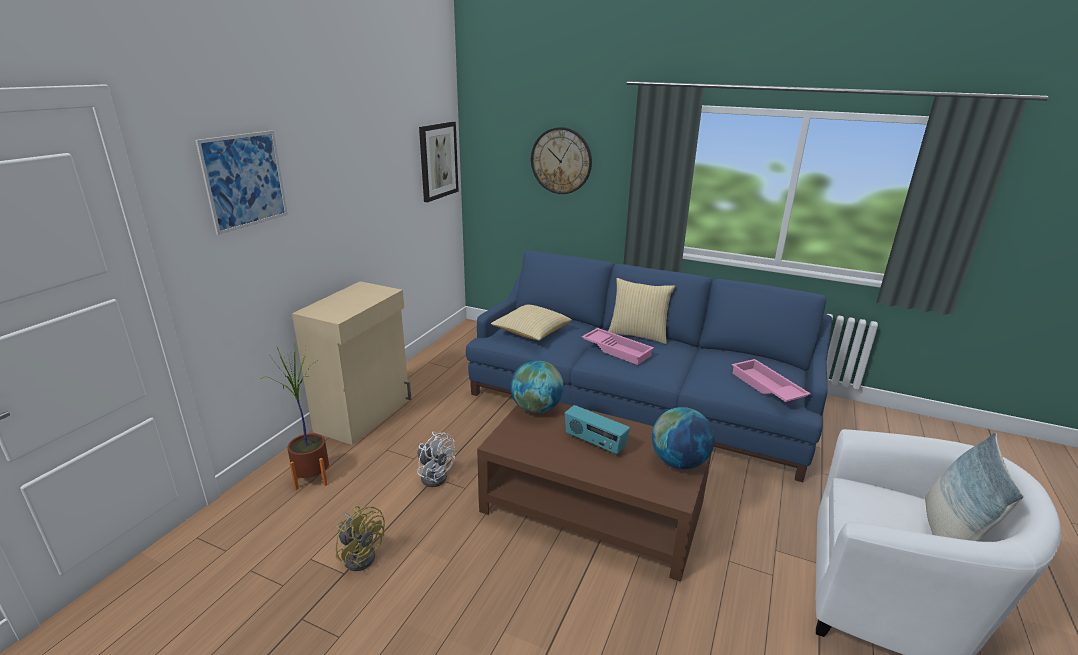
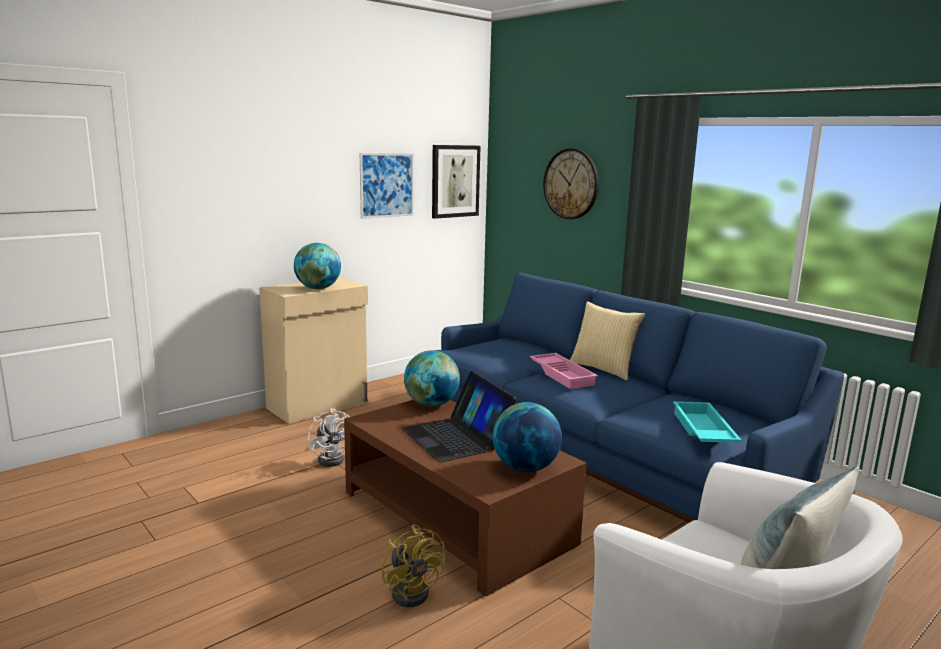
camera: 25 degrees right, 10 degrees down
(245, 180) = (230, 162): picture -> picture (387, 185)
(312, 478) = (235, 437): potted plant -> none
(359, 303) = (318, 288): none -> globe
(361, 554) = (222, 494): yellow fan -> yellow fan (413, 590)
(531, 333) = (490, 351): pillow -> none
(594, 443) = (456, 437): radio -> laptop
(766, 387) = (701, 430): pink tray -> turquoise tray

